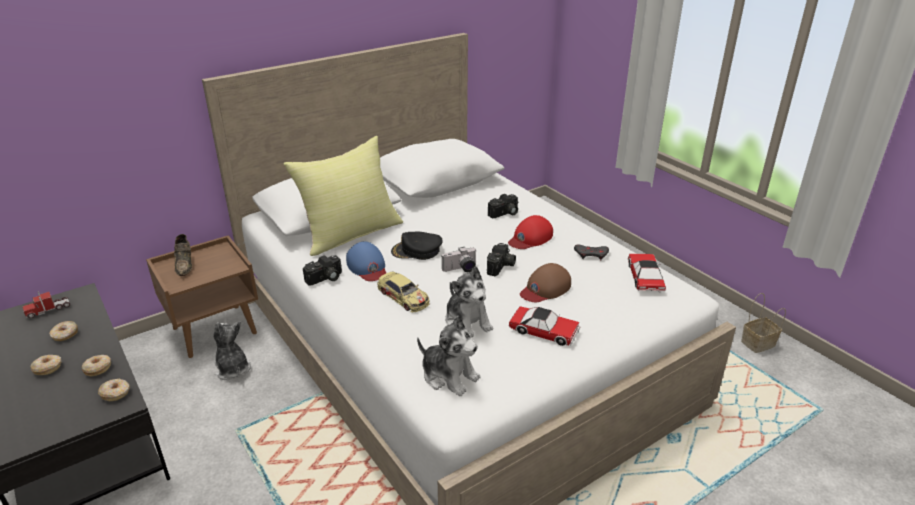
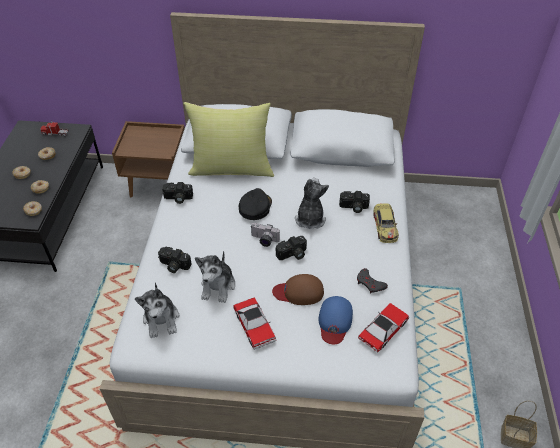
camera: 40 degrees right, 15 degrees up
(185, 264) = (143, 136): brown shoe -> none
(232, 369) = (143, 218): plush toy -> plush toy (310, 218)
(367, 266) = (211, 203): blue cap -> blue cap (334, 321)
(399, 330) = (173, 265): none -> camera
(403, 296) = (204, 241): toy car -> toy car (385, 226)
(417, 251) = (255, 207): black cap -> black cap turned 75 degrees clockwise
(530, 238) = (344, 241): red cap -> none

